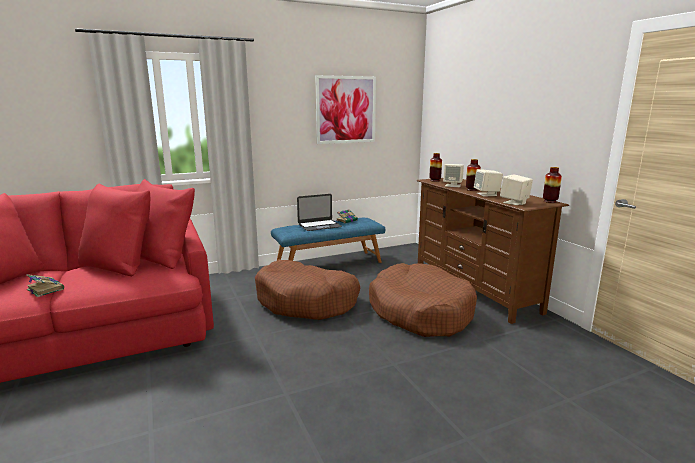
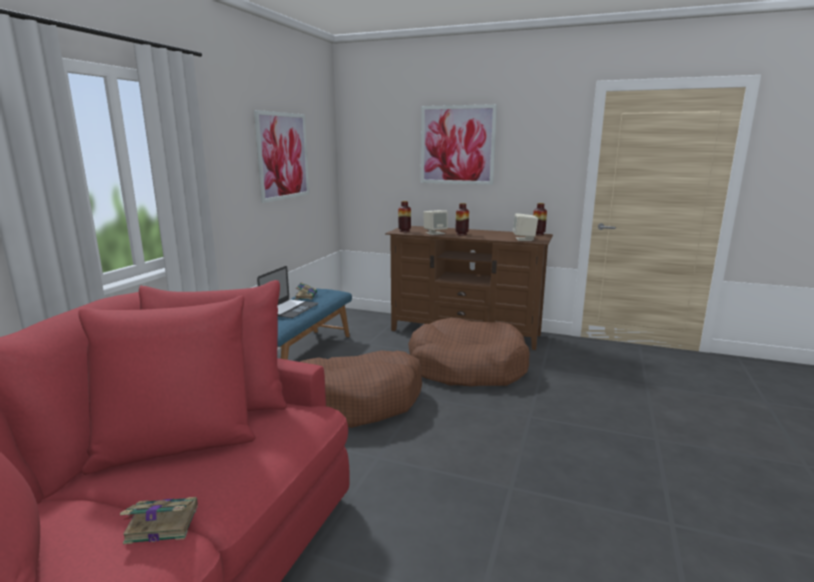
camera: 45 degrees left, 0 degrees up
(487, 194) = (485, 236): beige speaker -> none
(498, 102) = (457, 145): none -> picture

